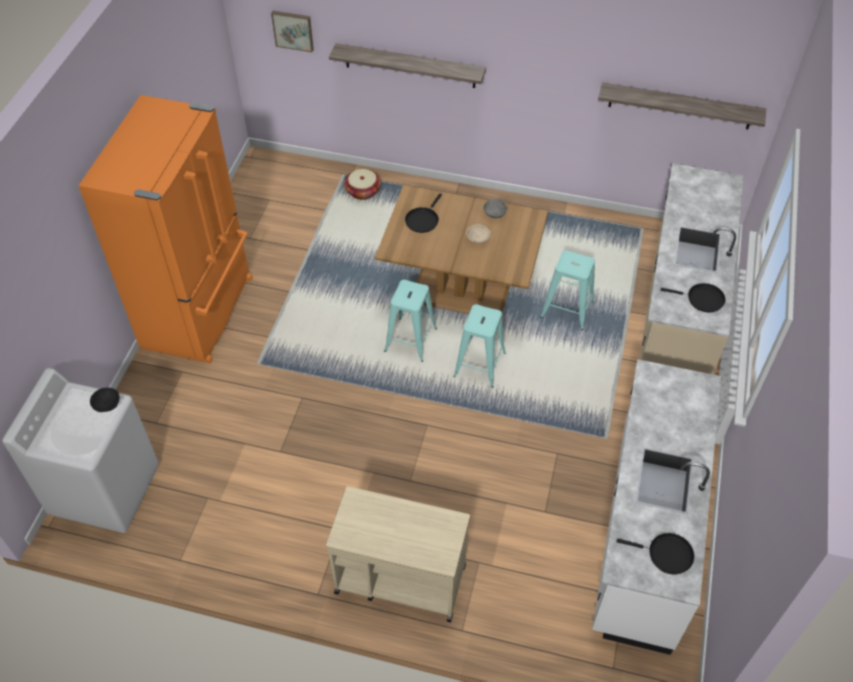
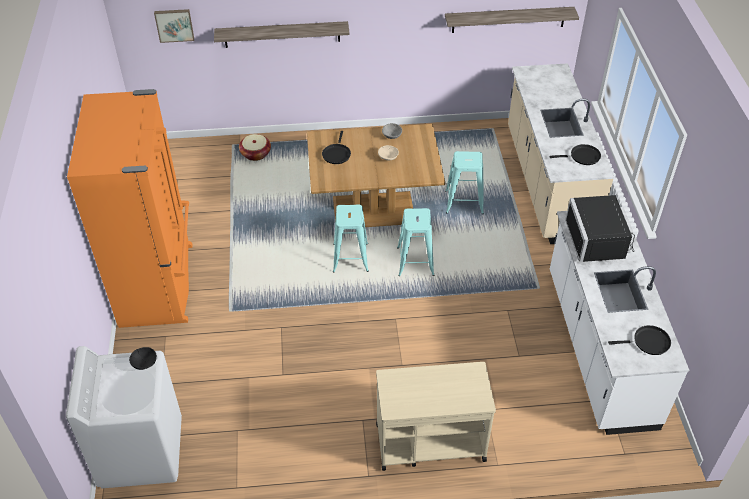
camera: 20 degrees left, 5 degrees down
(670, 410) = (599, 240): none -> black microwave

